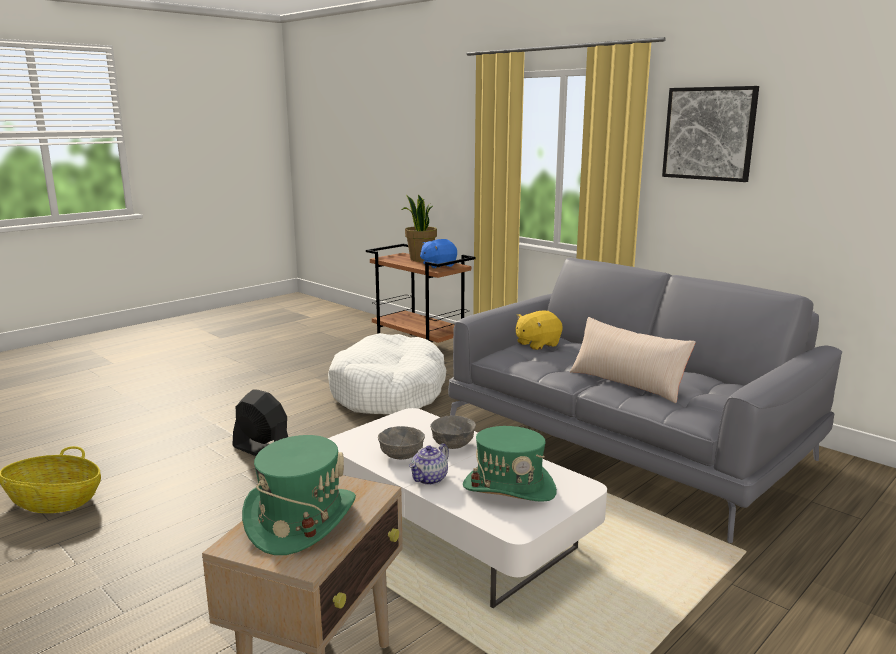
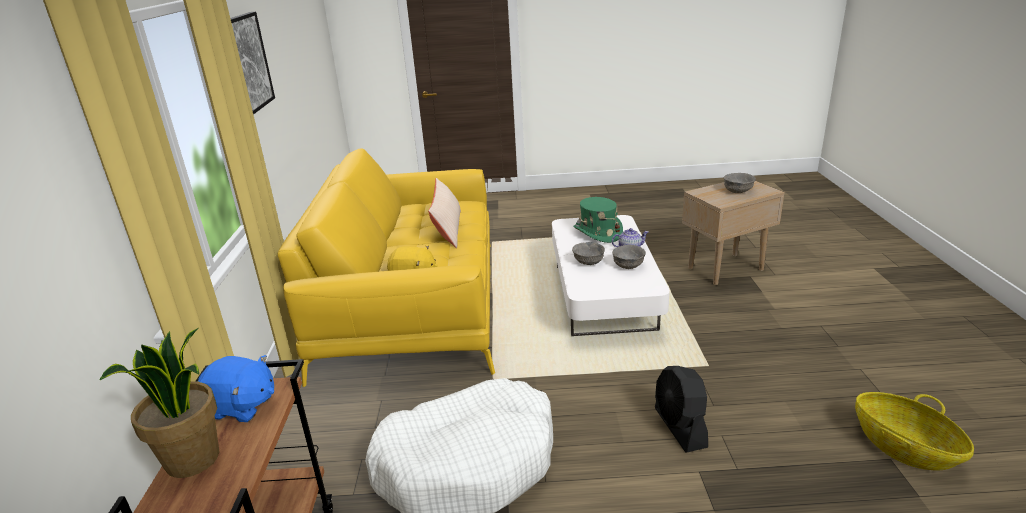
camera: 135 degrees left, 10 degrees up
(300, 520) = (738, 191): green hat -> grey bowl
(627, 444) = (414, 303): grey sofa -> yellow sofa

